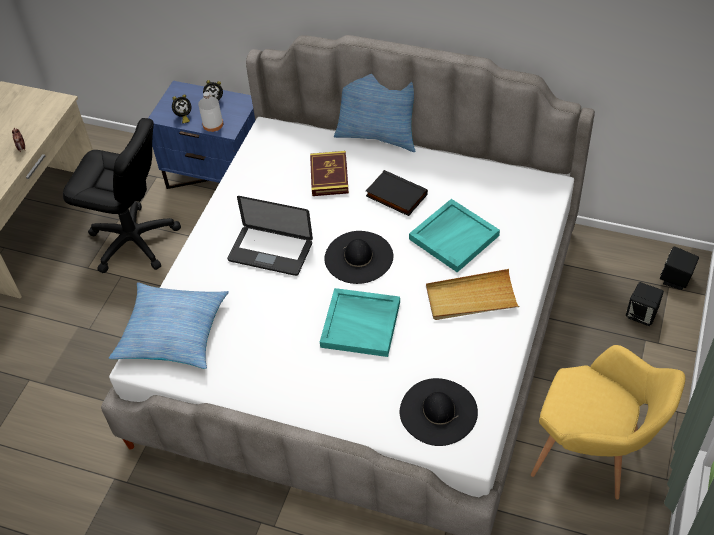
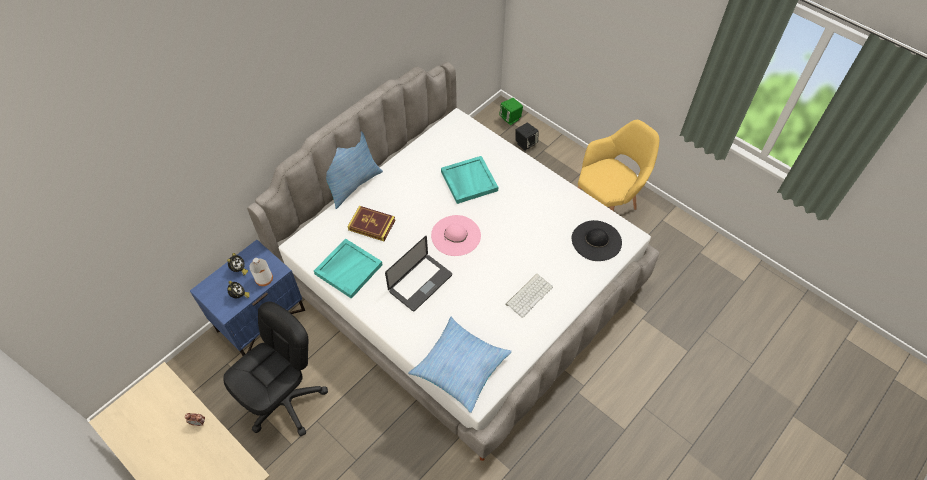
camera: 70 degrees left, 5 degrees up
(307, 364) = (529, 294): none -> keyboard
(359, 257) = (456, 235): black hat -> pink hat
(361, 324) = (512, 254): turquoise tray -> turquoise tray (348, 269)
(395, 196) = (415, 196): black book -> none
(471, 298) = (521, 192): beige tray -> none
(675, 279) = (510, 118): black speaker -> green speaker

